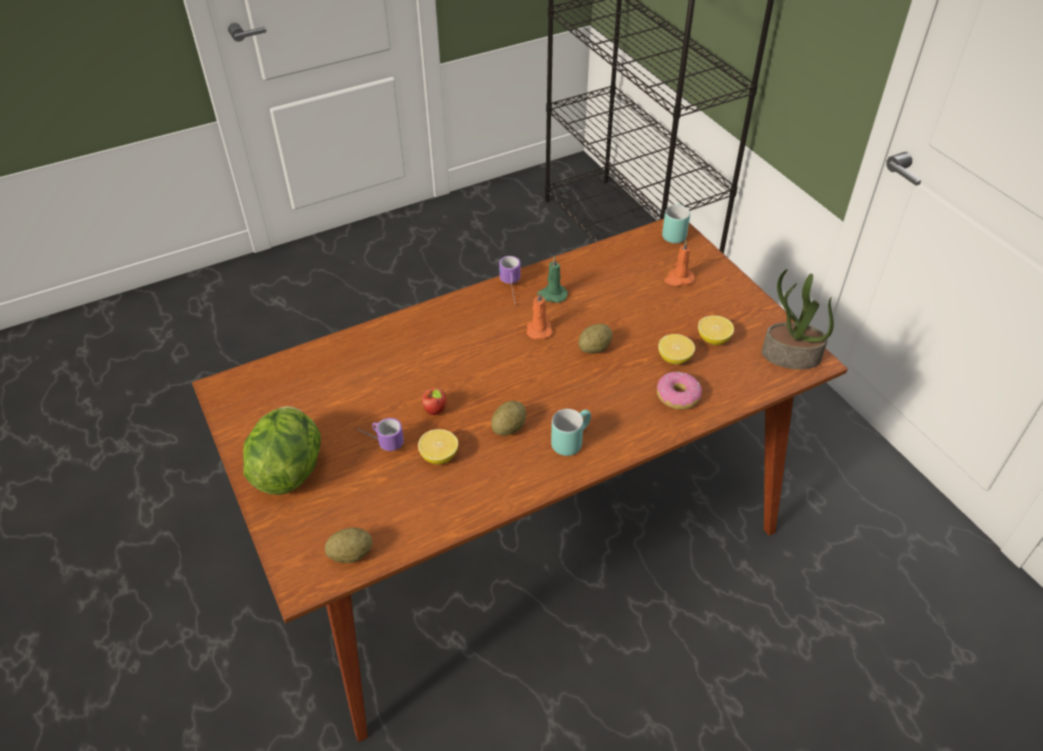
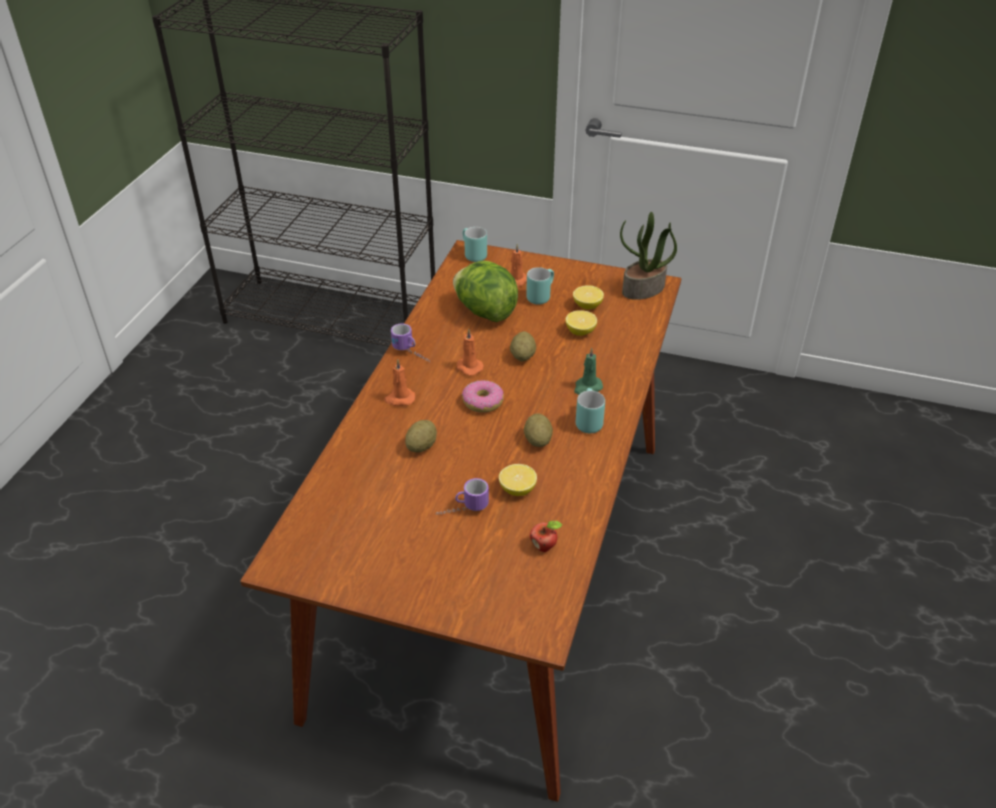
camera: 45 degrees left, 5 degrees down
(289, 468) = (421, 576): lettuce -> lettuce (485, 312)
(351, 554) = (549, 591): potato -> potato (421, 446)
(436, 411) = (473, 464): apple -> apple (544, 546)
(455, 321) = (399, 399): none -> orange candle
(552, 295) = (445, 340): green candle -> green candle (587, 387)
(678, 396) = (613, 352): donut -> donut (483, 402)
(683, 304) = (540, 295): none -> turquoise mug

